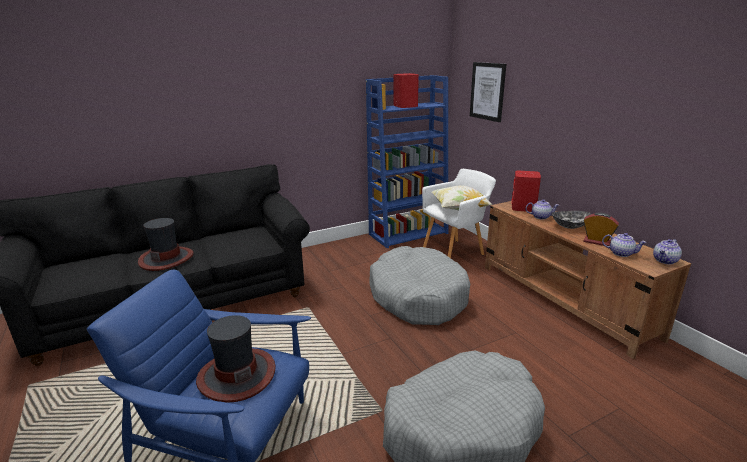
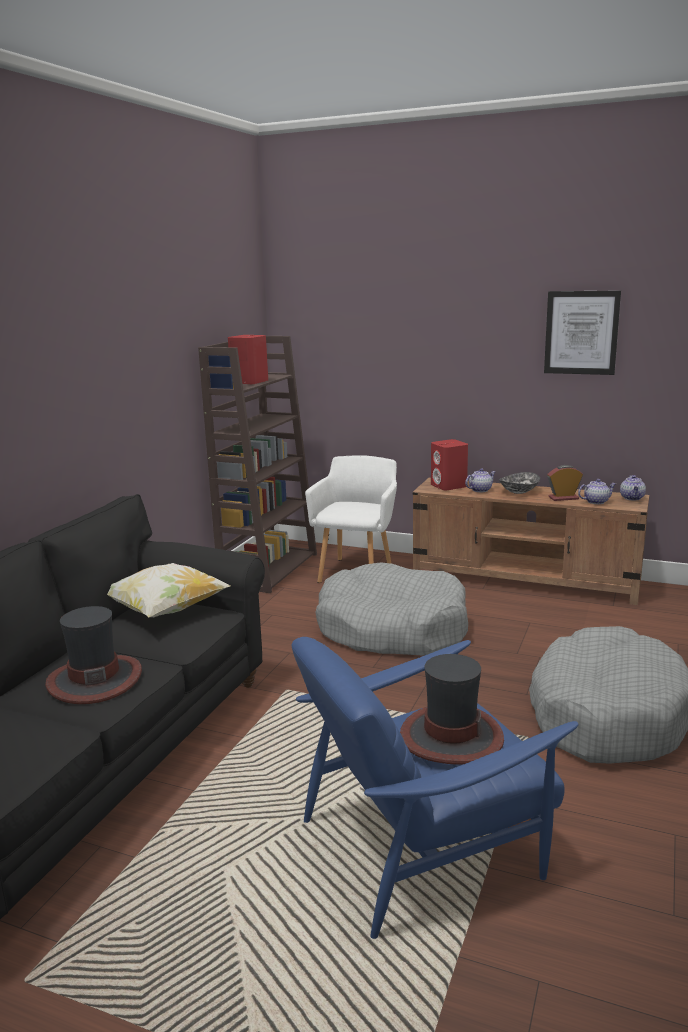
camera: 40 degrees left, 5 degrees down
(408, 233) = (269, 568): blue bookcase -> brown bookcase
(459, 209) = (362, 509): pillow -> pillow (166, 611)
(487, 91) = (344, 351): picture -> picture (581, 332)

